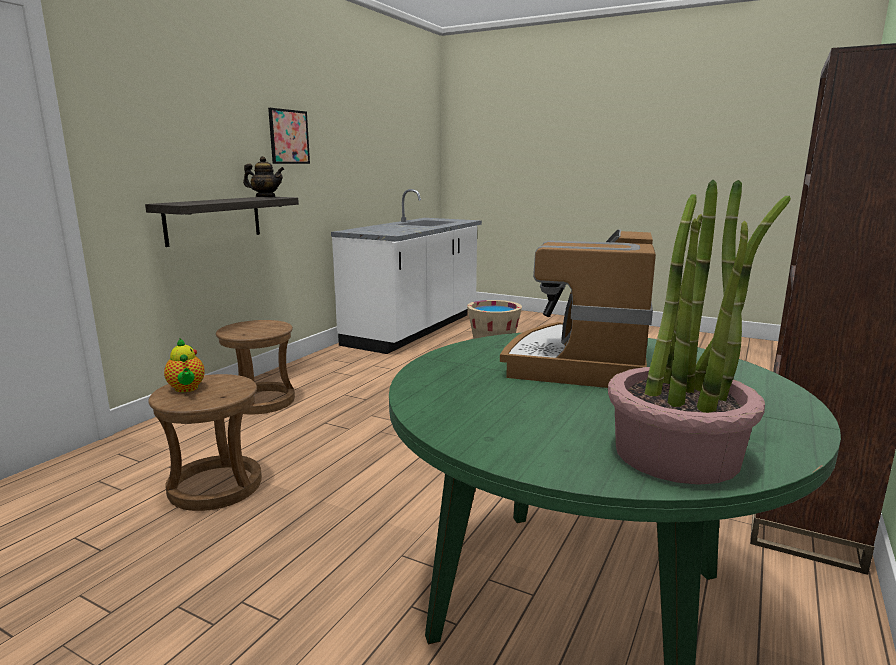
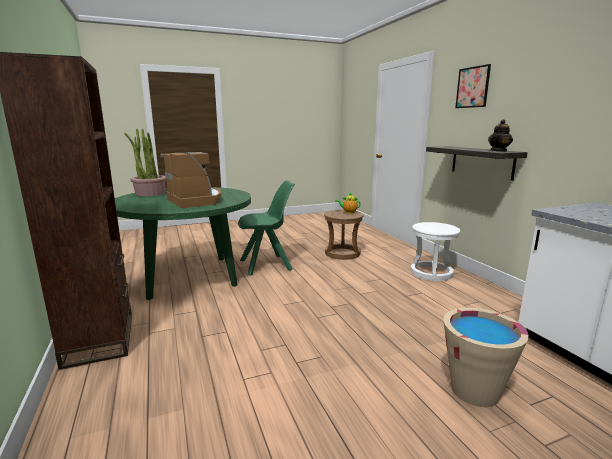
camera: 130 degrees right, 0 degrees up
(261, 401) = (431, 273): brown stool -> white stool
(289, 137) = (569, 99): picture -> picture (472, 87)
(383, 539) = (267, 265): none -> green chair

